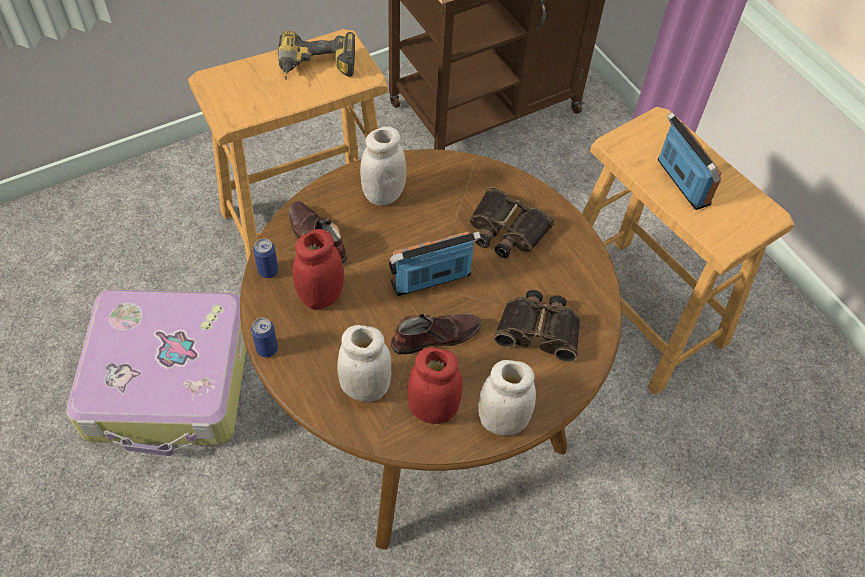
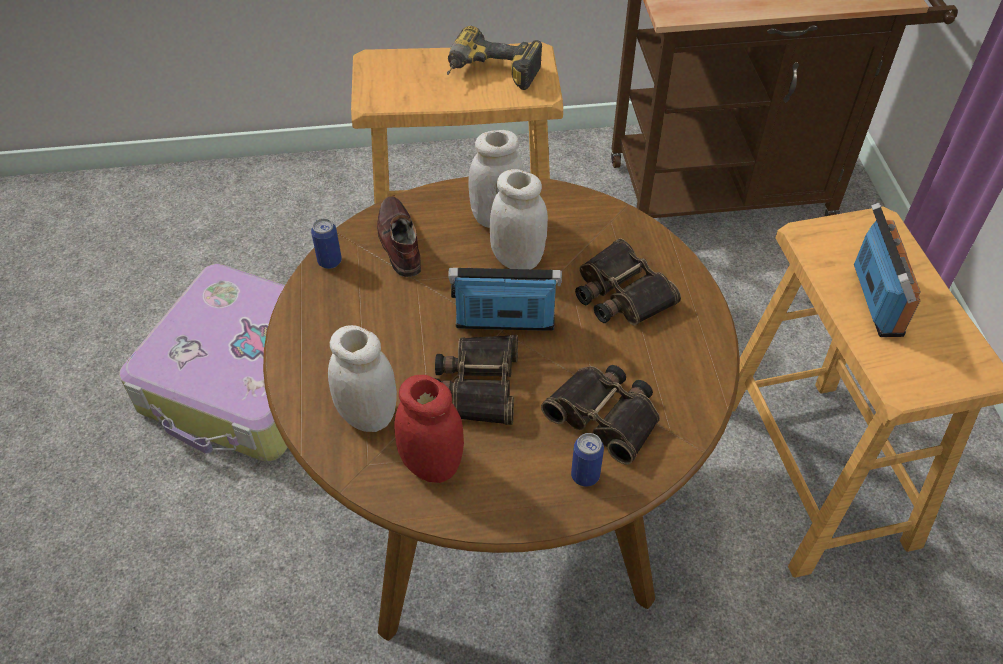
camera: 25 degrees right, 5 degrees down
(267, 349) = (284, 341): can -> can (585, 475)
(321, 296) = (371, 304): red jar -> none
(435, 336) = (477, 384): brown shoe -> binoculars
(502, 421) = (507, 505): white jar -> white jar (517, 259)

